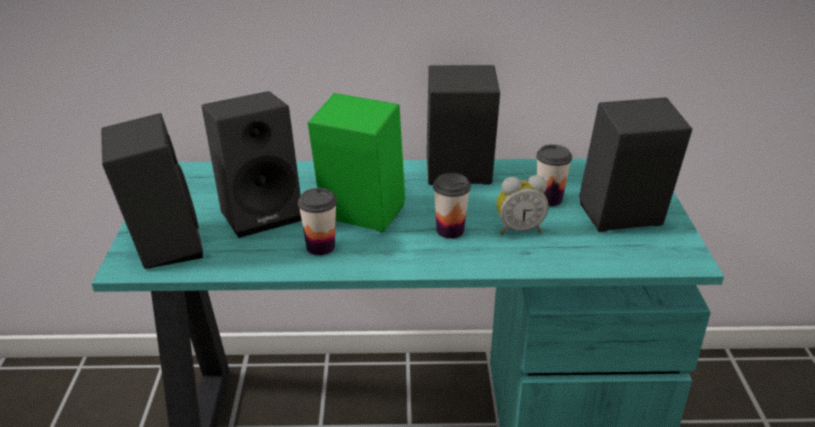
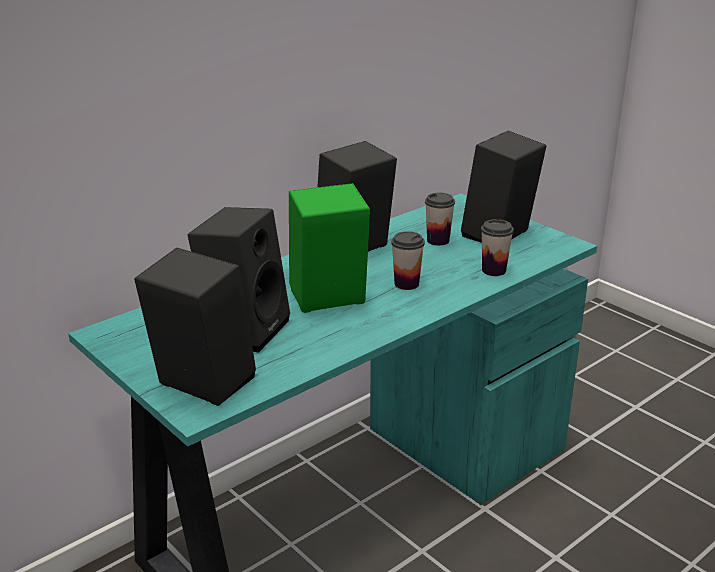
camera: 40 degrees left, 5 degrees down
(320, 247) = (333, 331): cup -> cup (493, 270)
(519, 229) = (448, 265): alarm clock -> none

